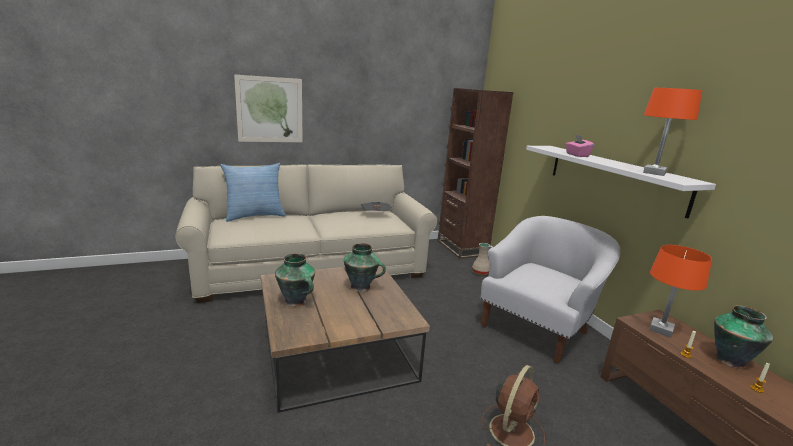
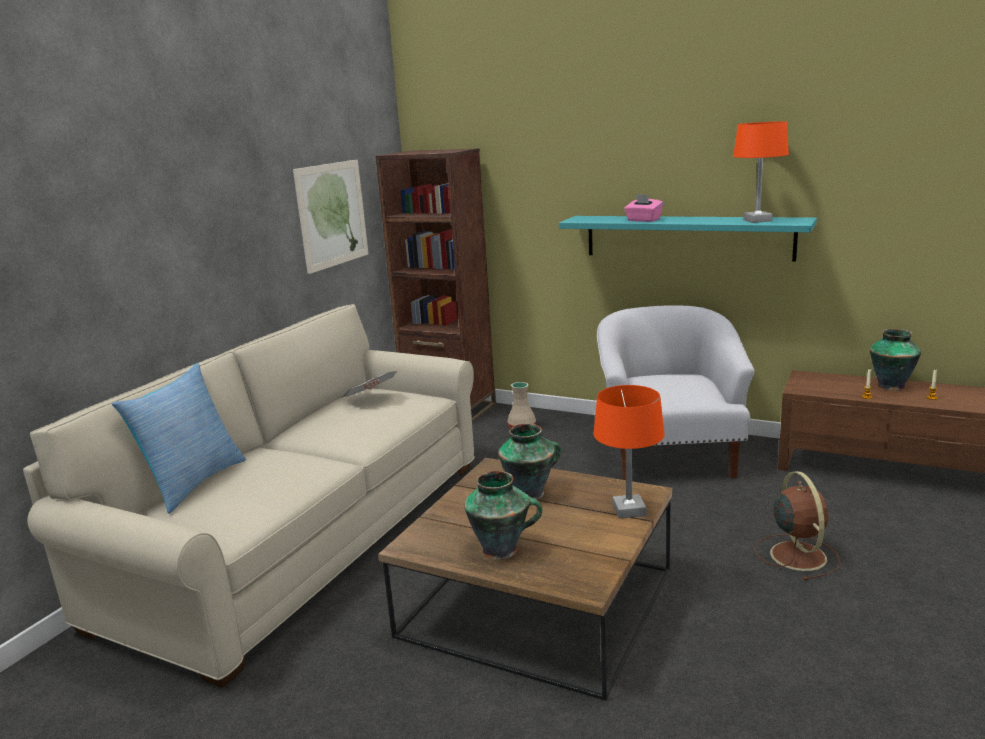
camera: 40 degrees left, 0 degrees up
(270, 110) = (127, 265): picture -> picture (332, 214)
(613, 177) = (687, 237): white shelf -> turquoise shelf
(661, 330) = (823, 386): orange table lamp -> orange table lamp (629, 510)

